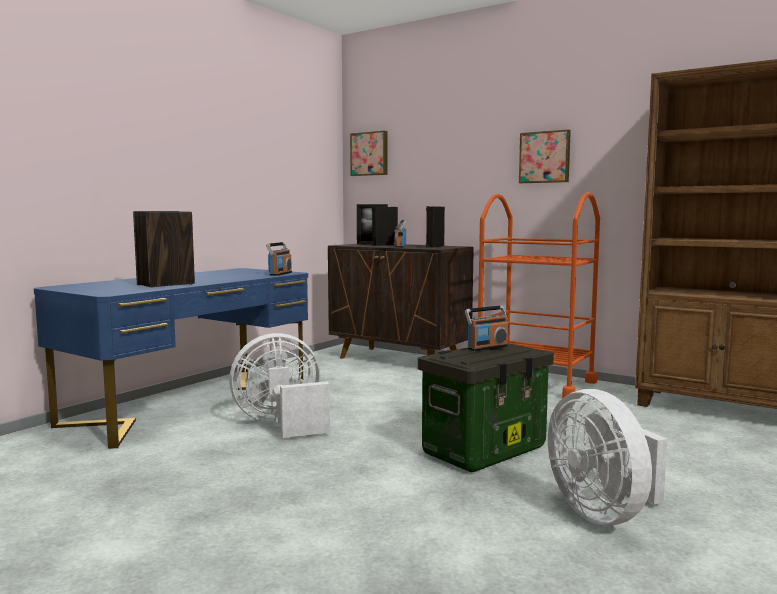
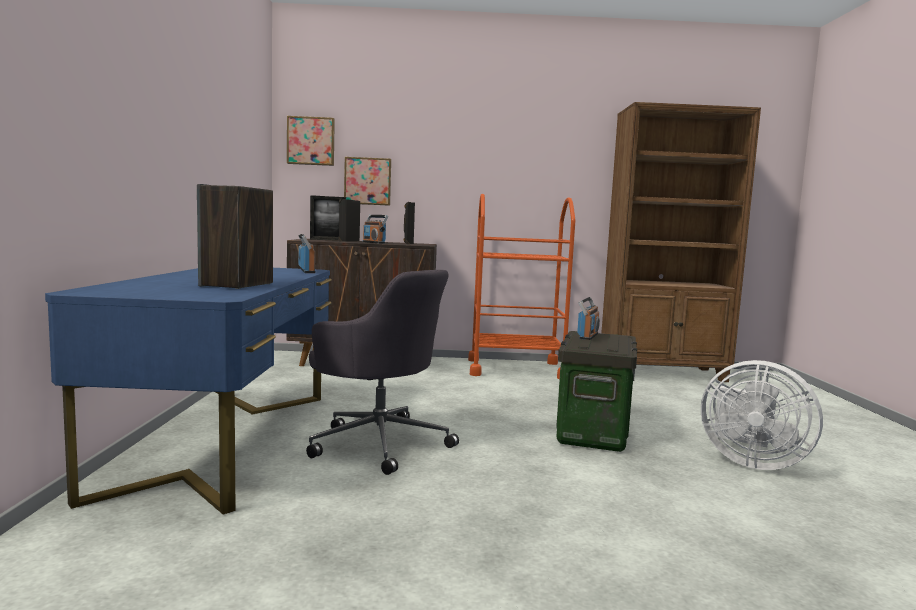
camera: 35 degrees left, 0 degrees up
(282, 424) = (379, 443): white fan -> grey office chair
(545, 157) = (509, 163): picture -> picture (368, 181)

